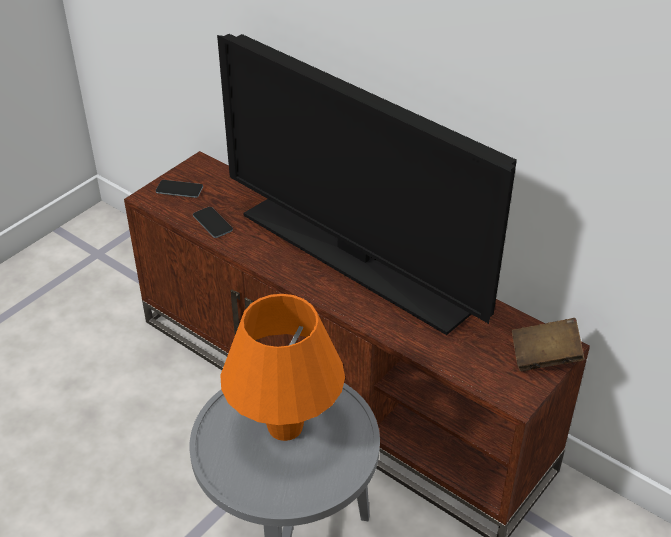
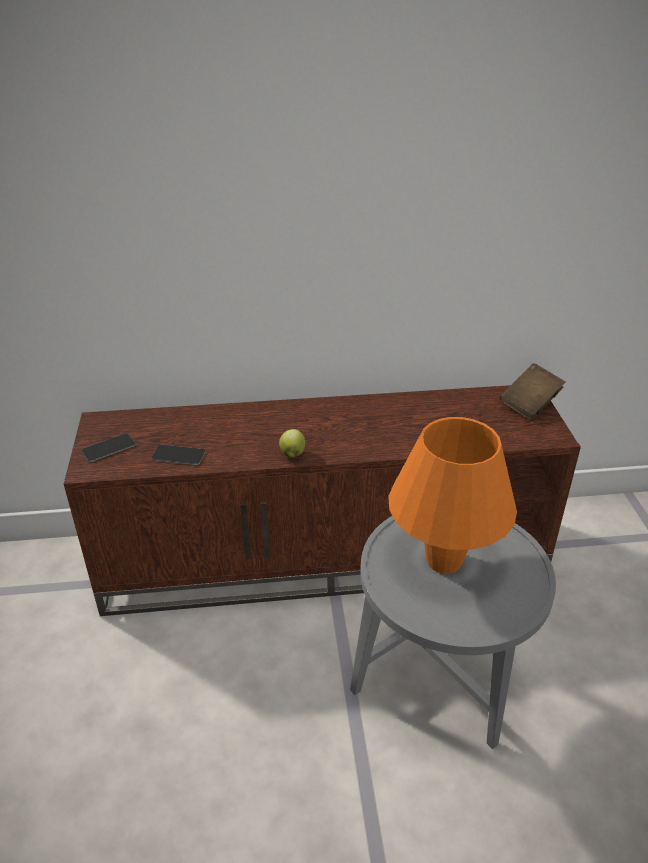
camera: 45 degrees left, 5 degrees down
(286, 271) = (292, 453): none -> apple
(355, 261) = (331, 418): television -> none

